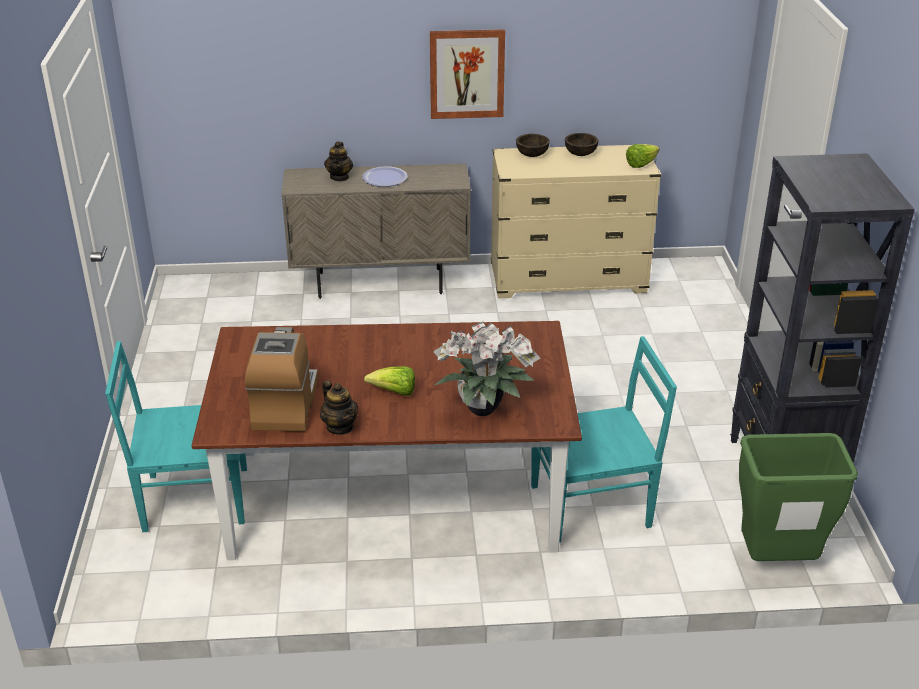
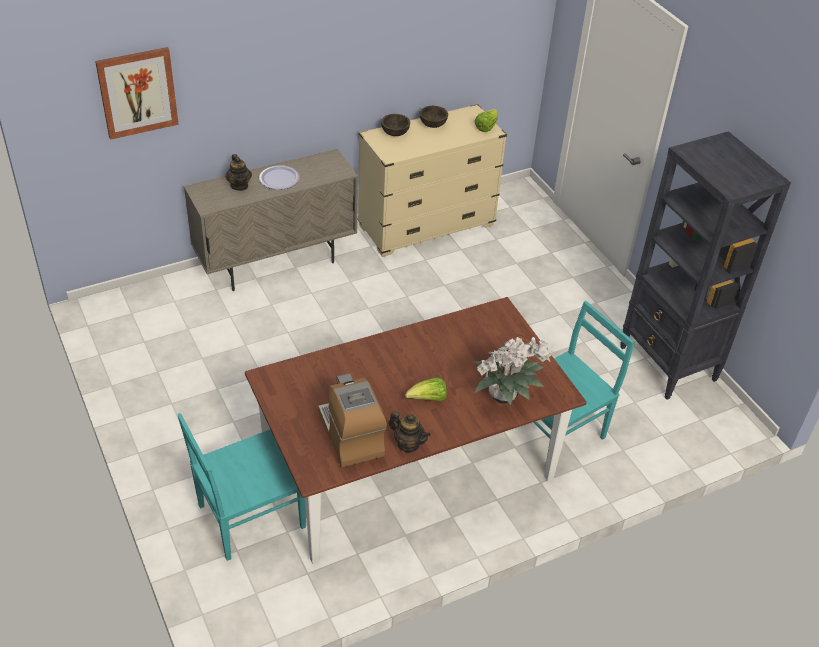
camera: 25 degrees left, 10 degrees up
(467, 74) = (336, 75): picture -> picture (137, 92)
(775, 561) = (698, 441): green trash can -> none

